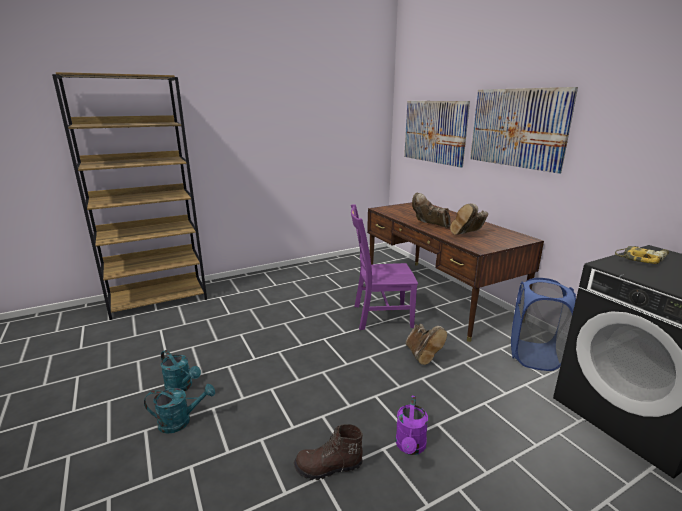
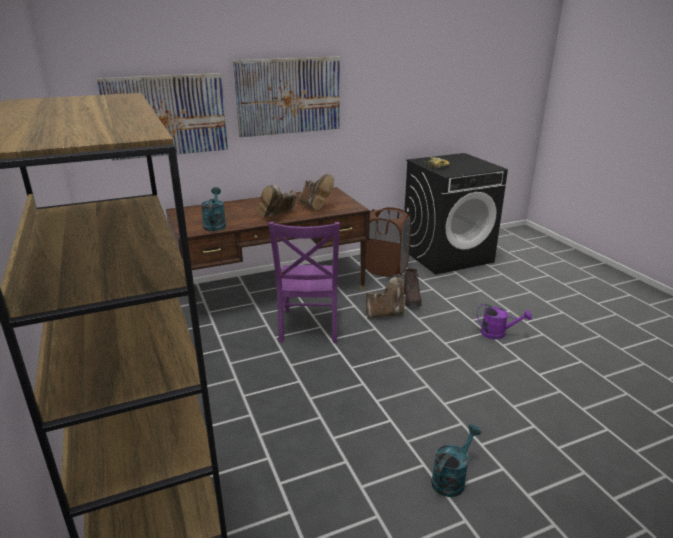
camera: 85 degrees left, 5 degrees up
(181, 421) = (507, 467): turquoise watering can -> turquoise watering can (215, 224)
(328, 467) = (529, 370): brown boot -> brown boot (411, 300)
(534, 356) = (386, 269): blue laundry basket -> brown laundry basket

